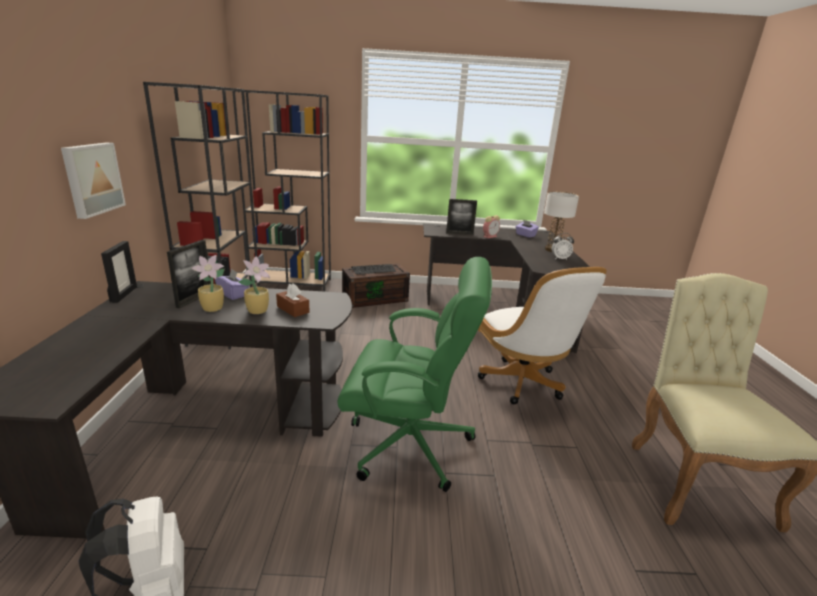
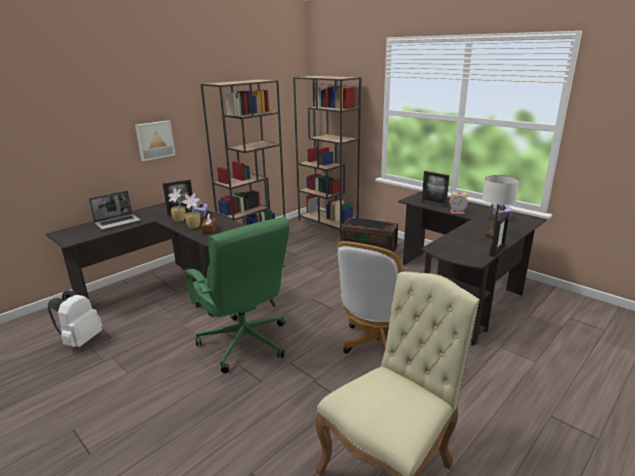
camera: 45 degrees right, 0 degrees up
(95, 340) = (118, 222): none -> laptop
(124, 294) = (161, 204): picture frame -> picture frame (496, 251)
(560, 258) = (479, 244): alarm clock -> none

